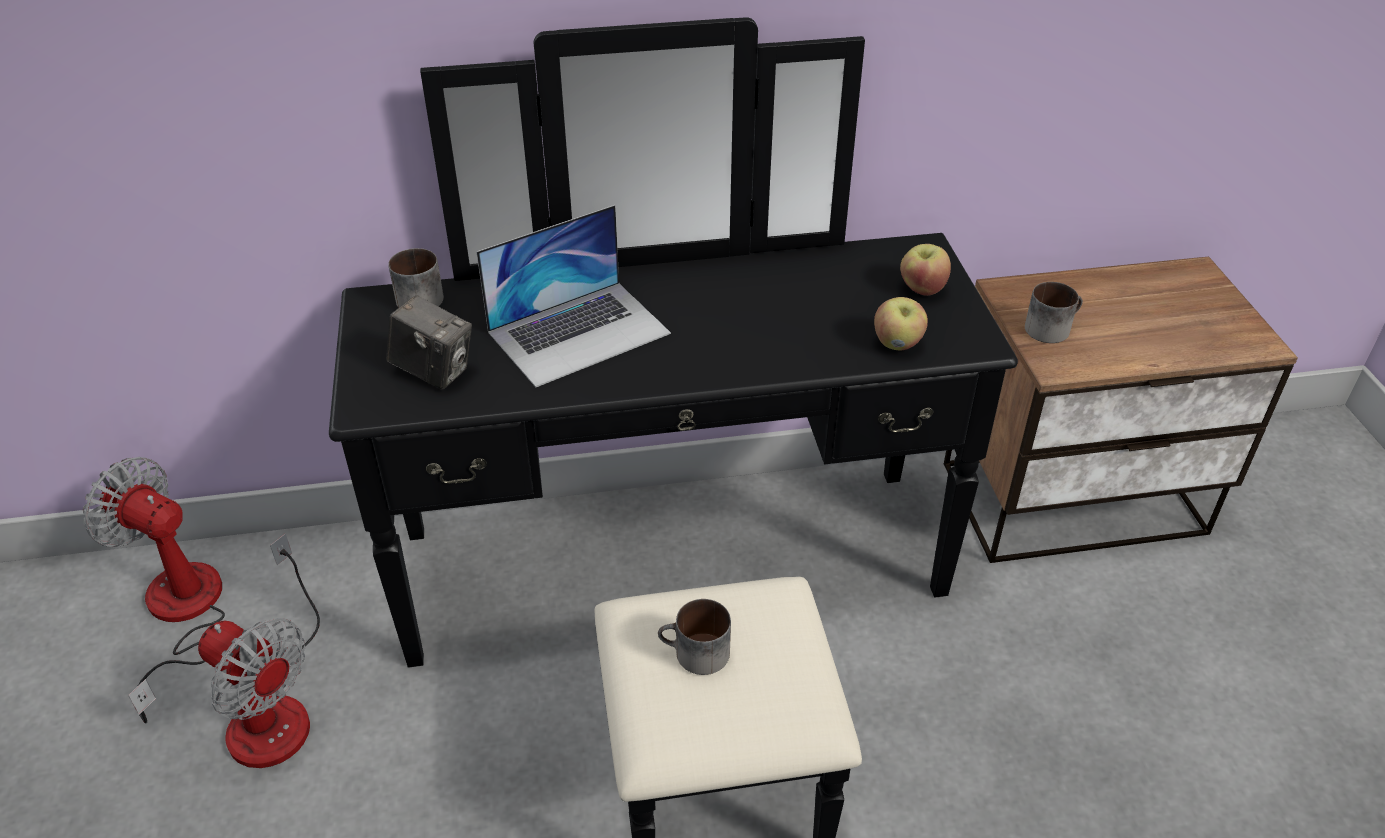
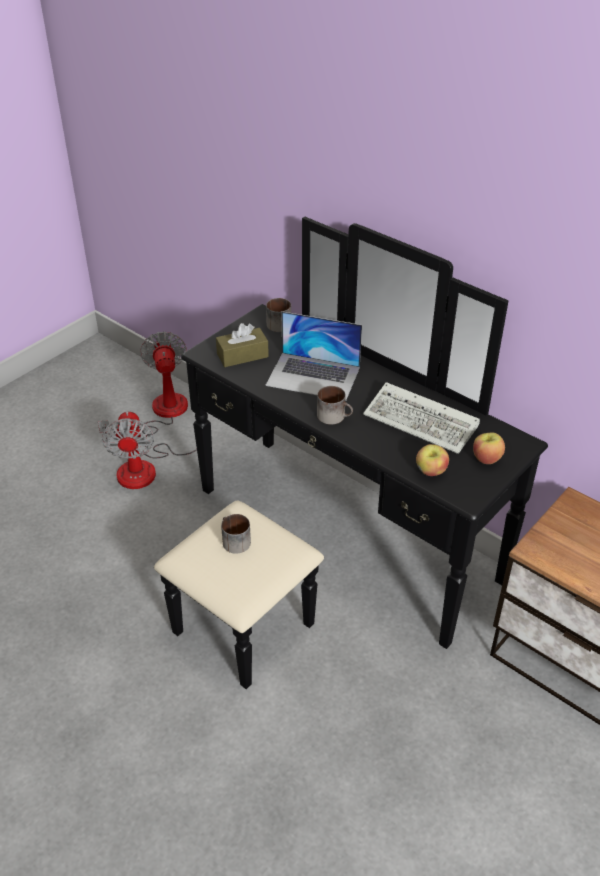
camera: 50 degrees right, 0 degrees up
(434, 371) = (242, 355): camera -> brown tissue box
(796, 296) = (423, 422): none -> keyboard
(1050, 327) = (565, 533): mug -> mug (335, 416)

